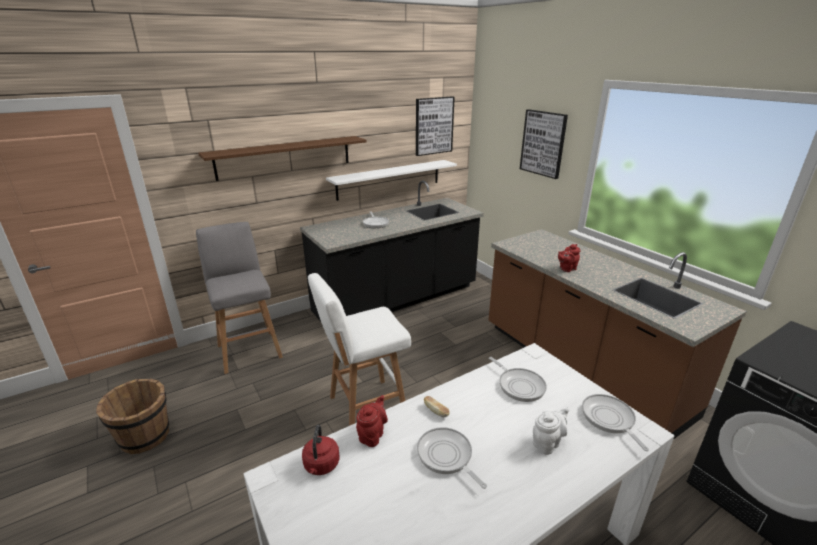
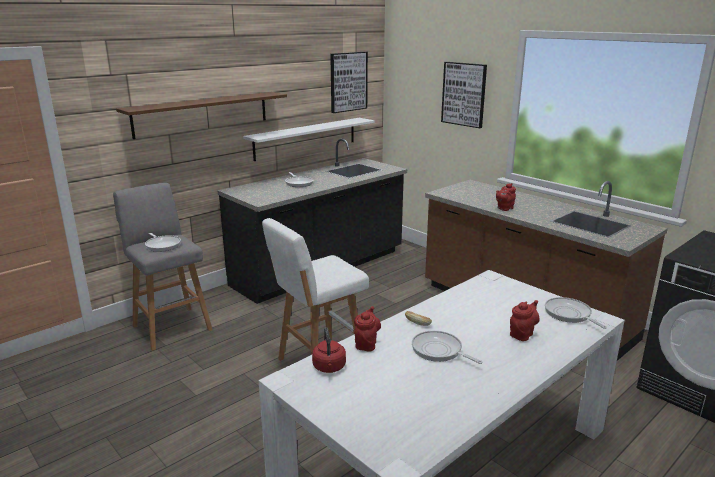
camera: 10 degrees left, 5 degrees down
(145, 437) = (84, 413): brown bucket -> none
(519, 385) = (485, 299): frying pan -> frying pan (162, 245)
(547, 443) = (522, 334): white teapot -> red teapot

